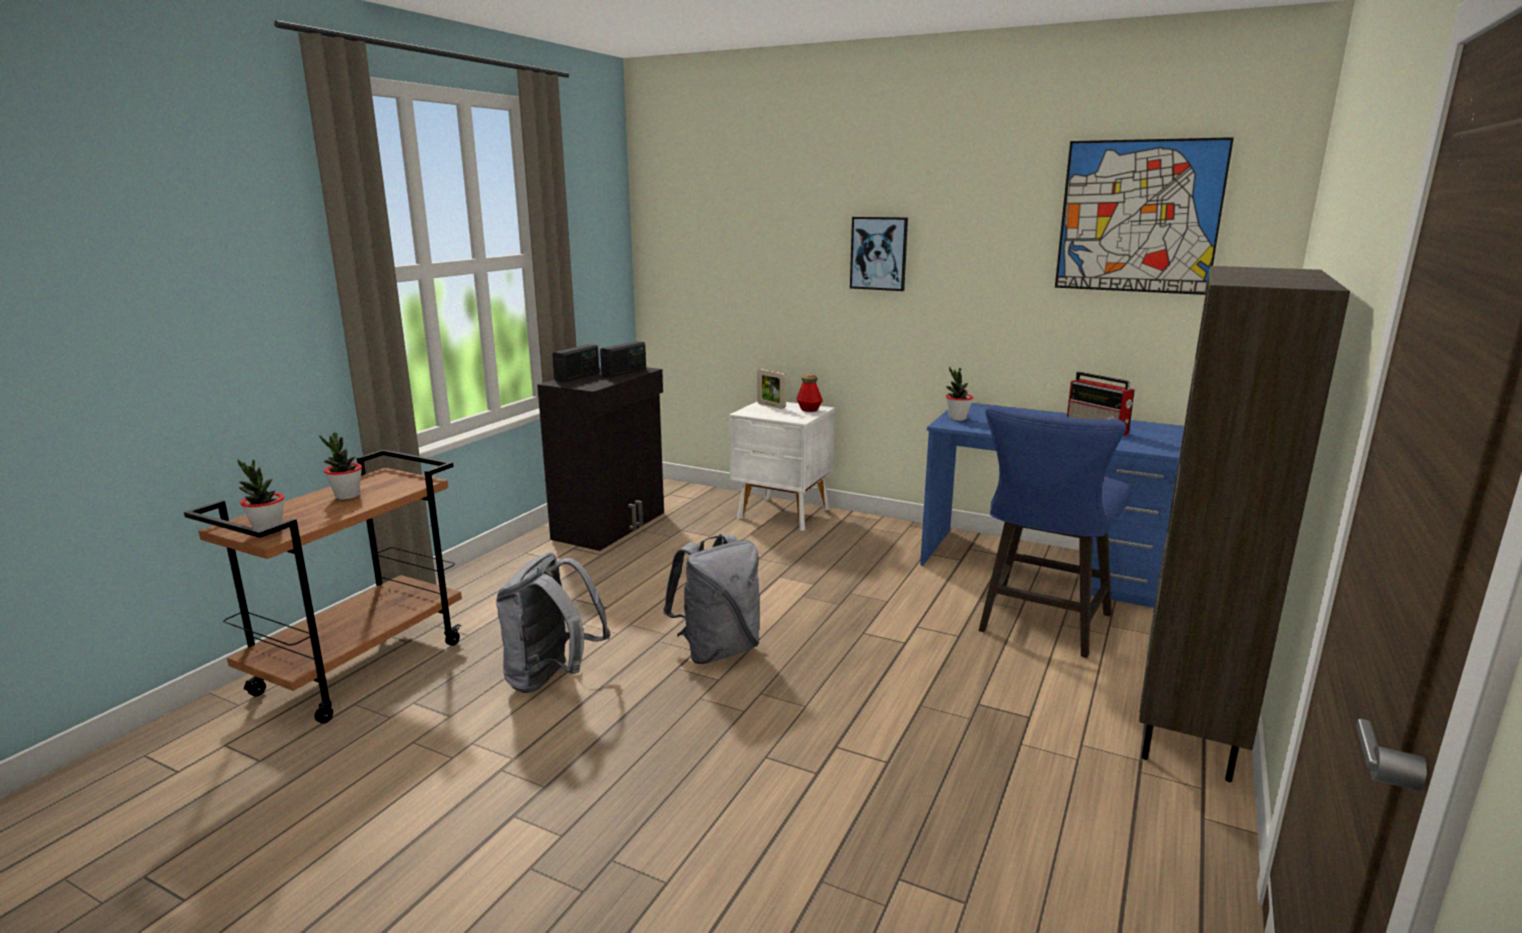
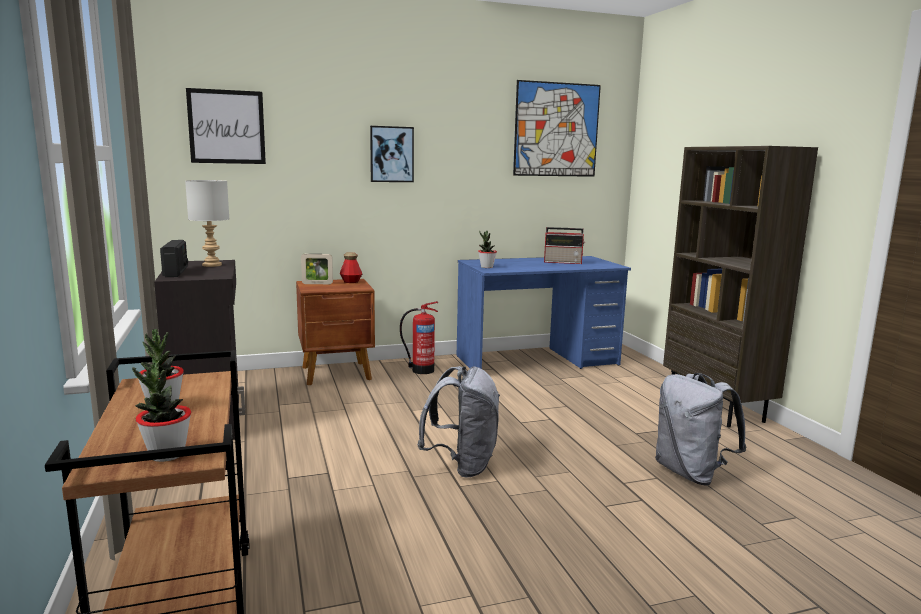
camera: 45 degrees left, 5 degrees down
(552, 678) = (387, 534): grey backpack -> grey backpack (691, 473)
(624, 372) = (211, 265): radio -> grey table lamp
(705, 221) = (226, 127): none -> picture
(783, 514) = (337, 374): white nightstand -> brown nightstand
(873, 536) = (421, 370): none -> fire extinguisher
(1040, 626) = (590, 388): blue stool -> none

